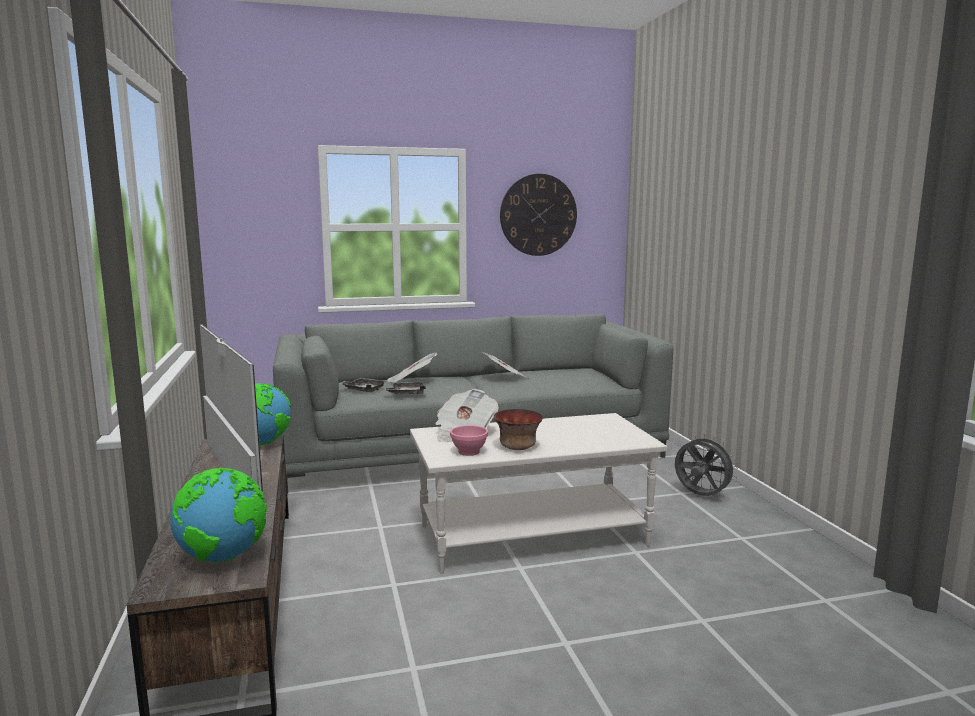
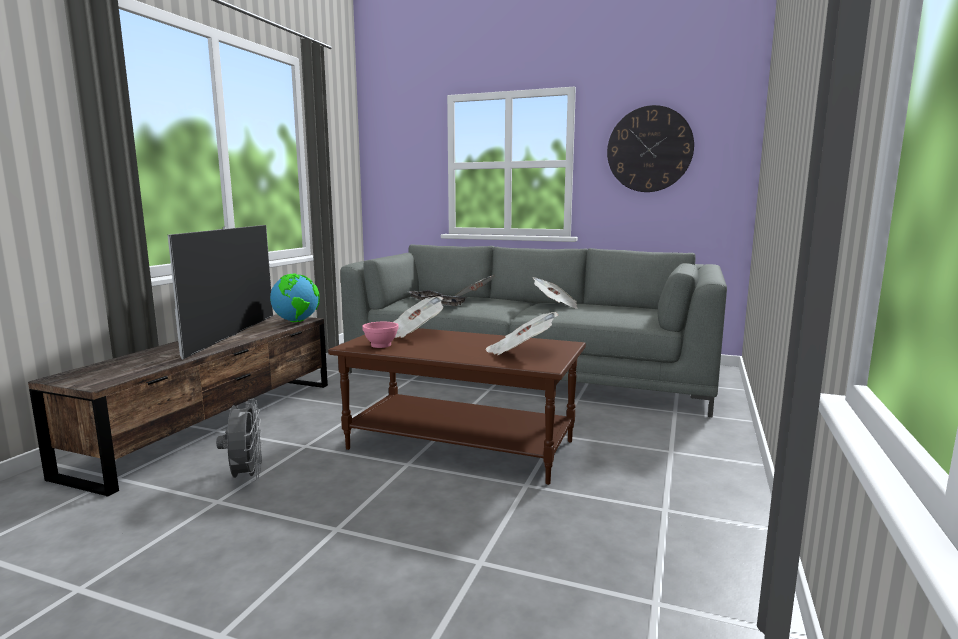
camera: 35 degrees right, 0 degrees up
(224, 557) = (117, 372): globe -> none
(517, 447) = (424, 349): bowl -> none
(533, 535) = (462, 444): white coffee table -> brown coffee table
(596, 433) = (520, 352): none -> newspaper
(700, 496) = (688, 460): grey fan -> grey fan (246, 477)

